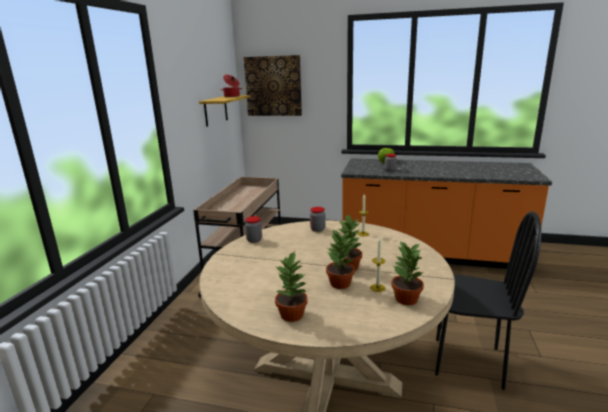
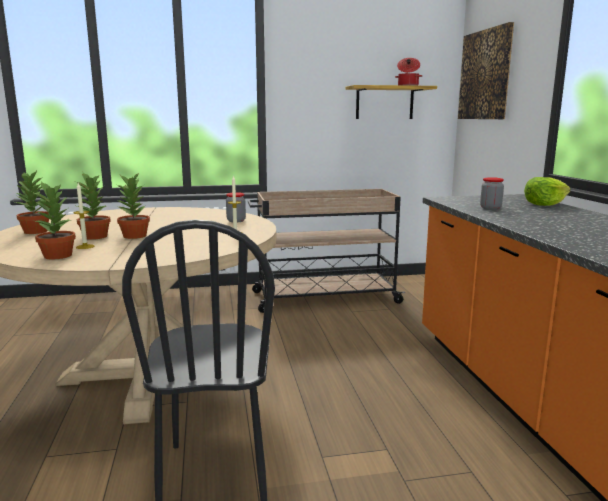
camera: 65 degrees right, 5 degrees down
(254, 240) = (192, 210): jar -> none

